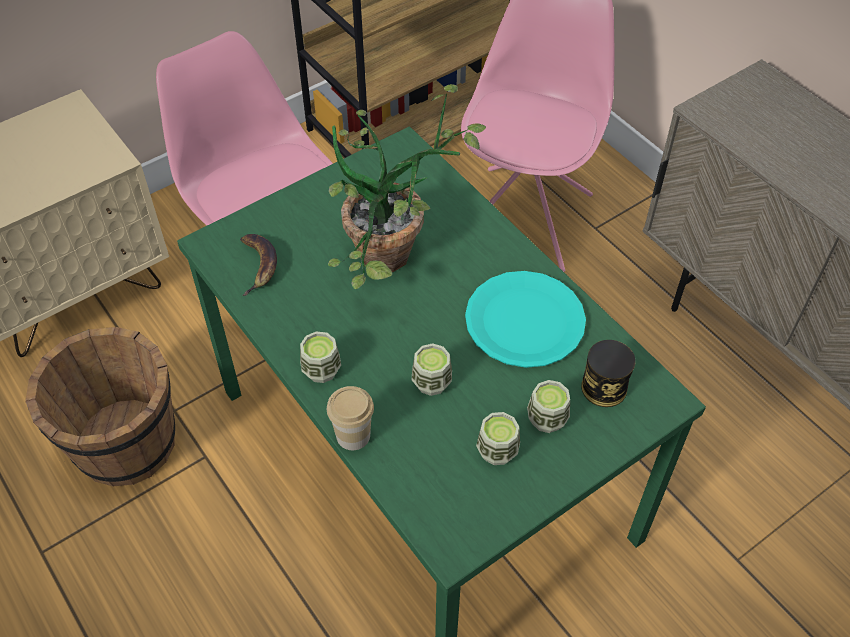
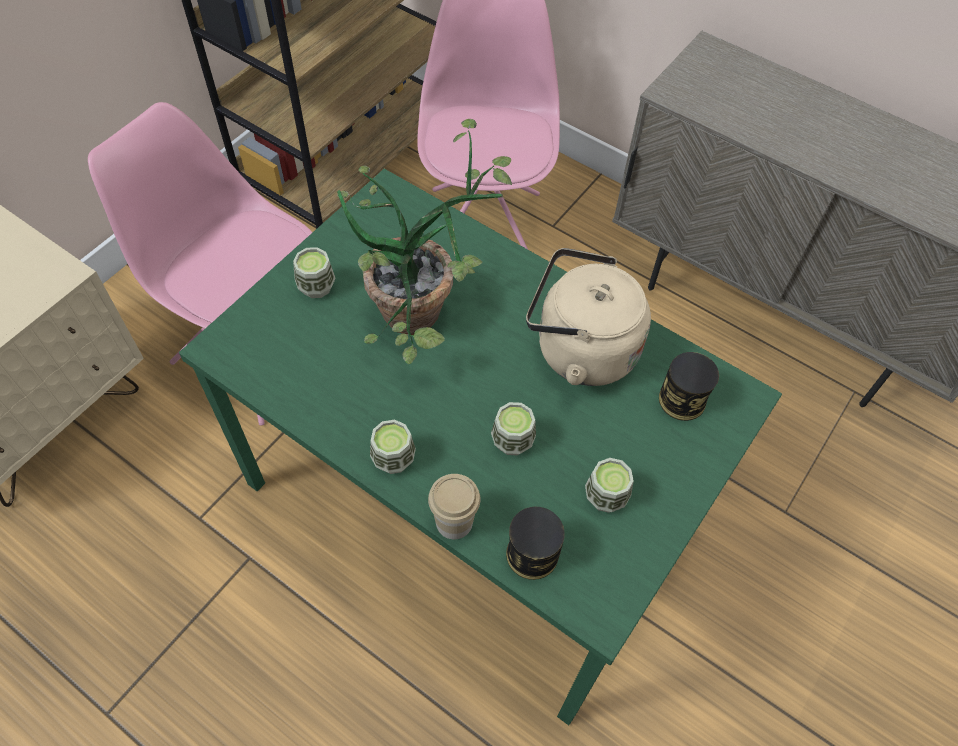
camera: 20 degrees left, 5 degrees up
(126, 445) = (159, 570): brown bucket -> none
(258, 265) = (281, 358): banana -> none
(411, 480) = (532, 554): none -> can
(524, 320) = (579, 349): turquoise plate -> beige kettle
(547, 419) = (640, 448): cup -> cup (316, 286)

